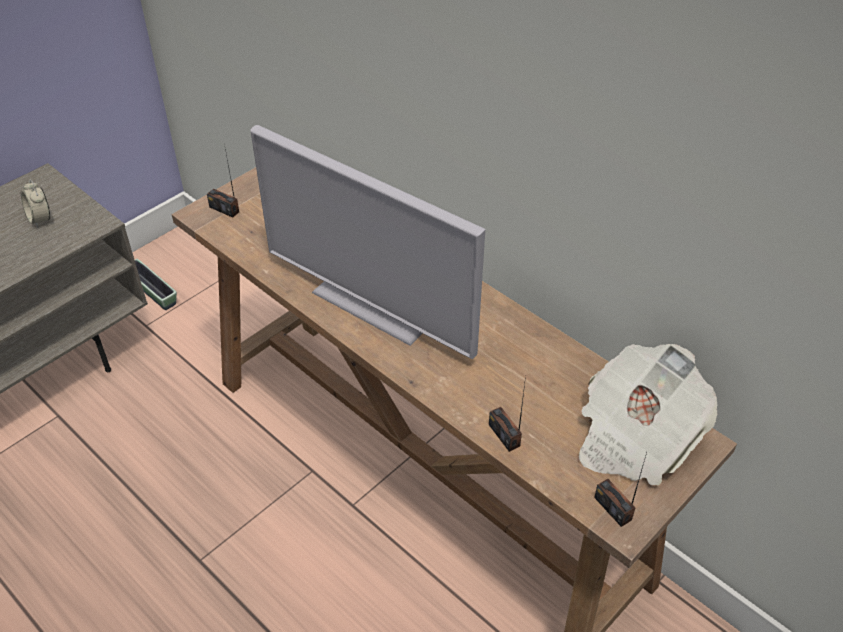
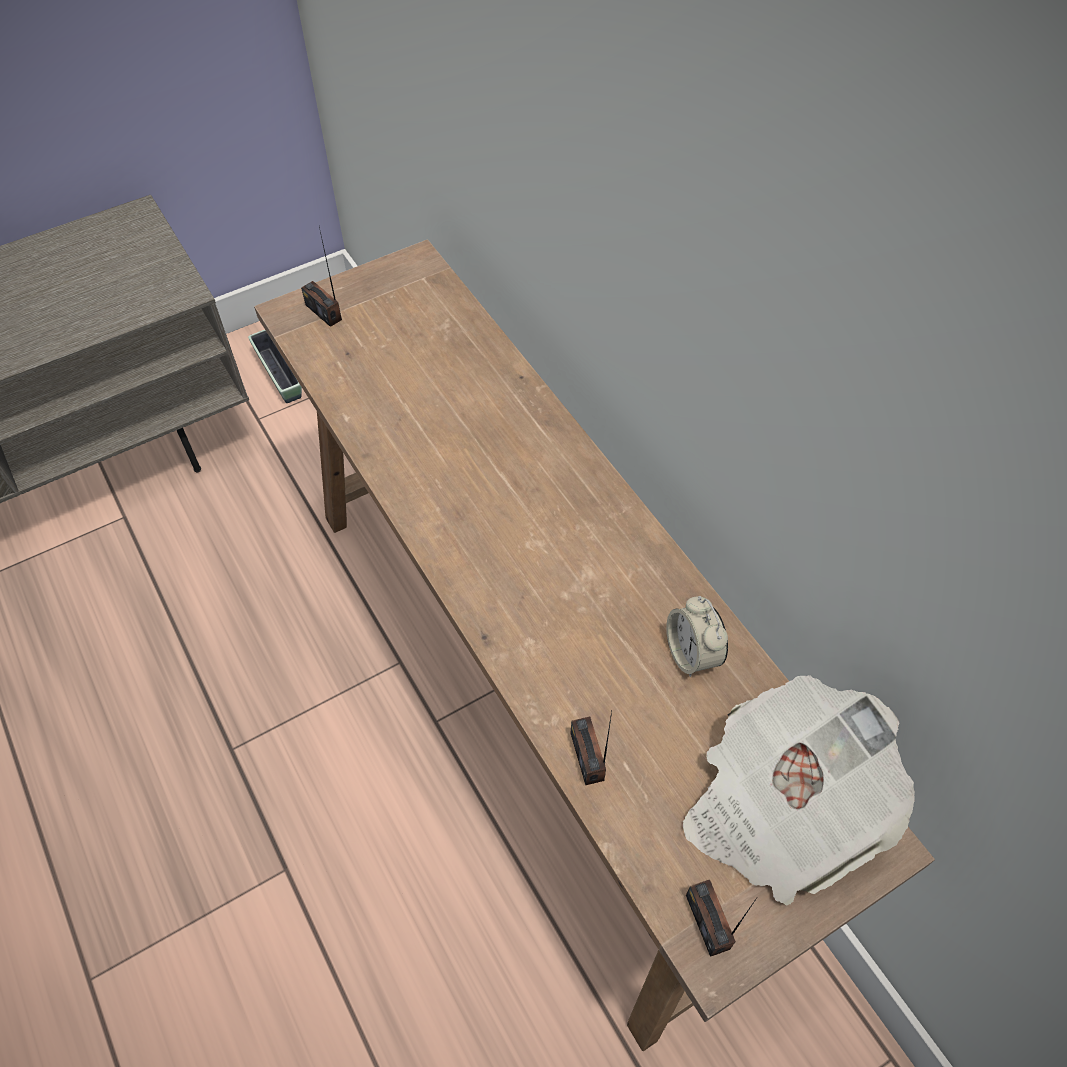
camera: 15 degrees right, 10 degrees up
(40, 219) = (115, 273): alarm clock -> alarm clock (692, 654)
(373, 305) = (472, 502): television -> none

